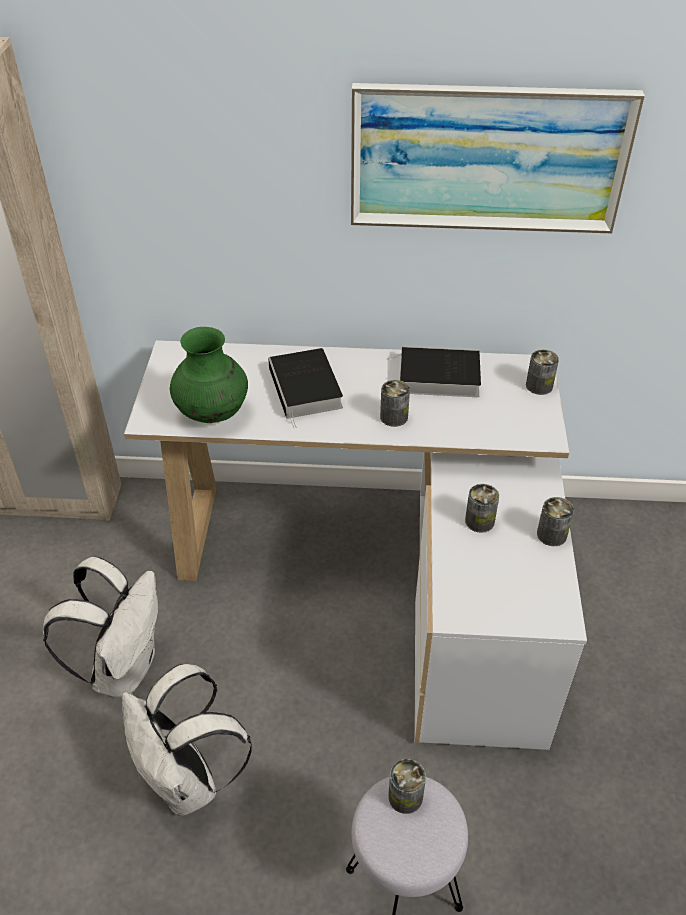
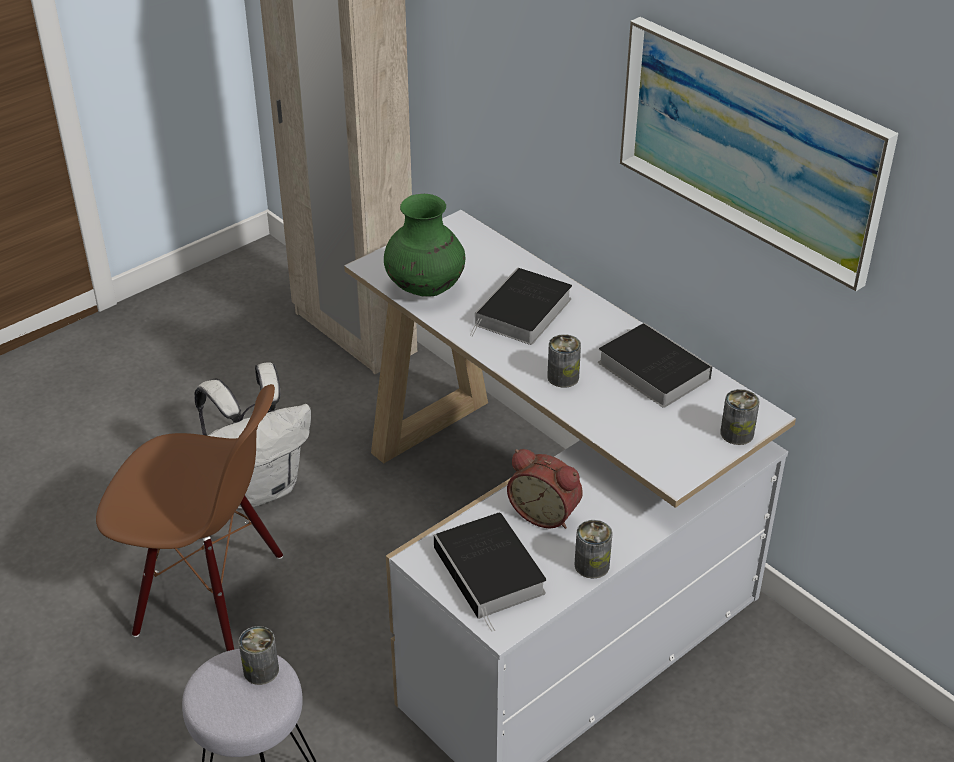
camera: 45 degrees right, 5 degrees down
(188, 781) = (209, 597): white backpack -> brown chair
(479, 521) = (545, 513): can -> alarm clock
(506, 588) = (491, 572): none -> book

